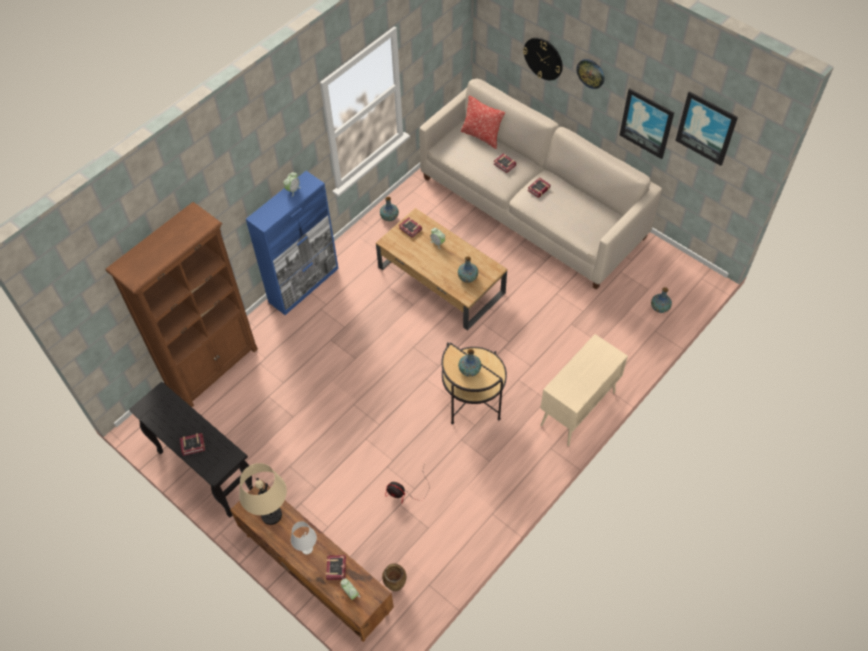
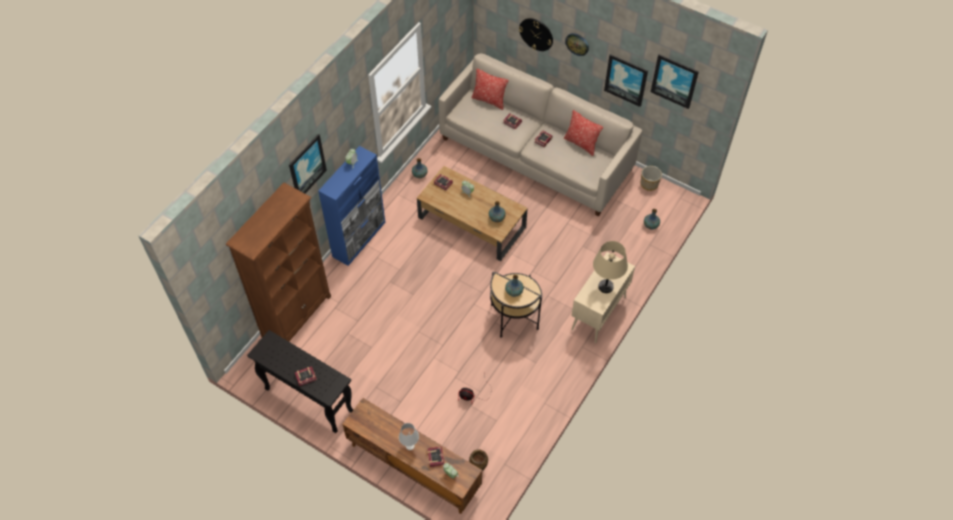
camera: 10 degrees left, 0 degrees up
(229, 187) = (307, 166): none -> picture
(271, 515) = (376, 424): beige table lamp -> beige table lamp (606, 287)
(585, 198) = (581, 144): none -> pillow
(665, 257) = (649, 184): none -> planter

